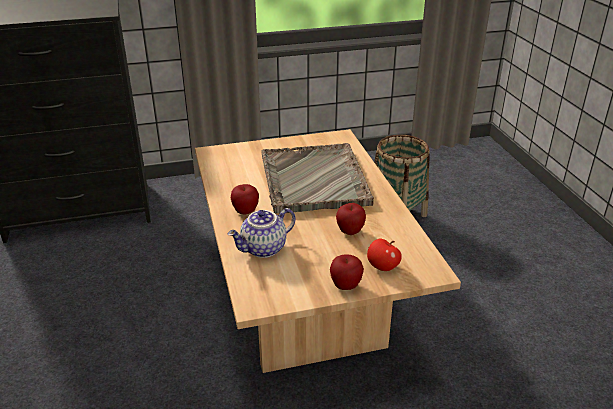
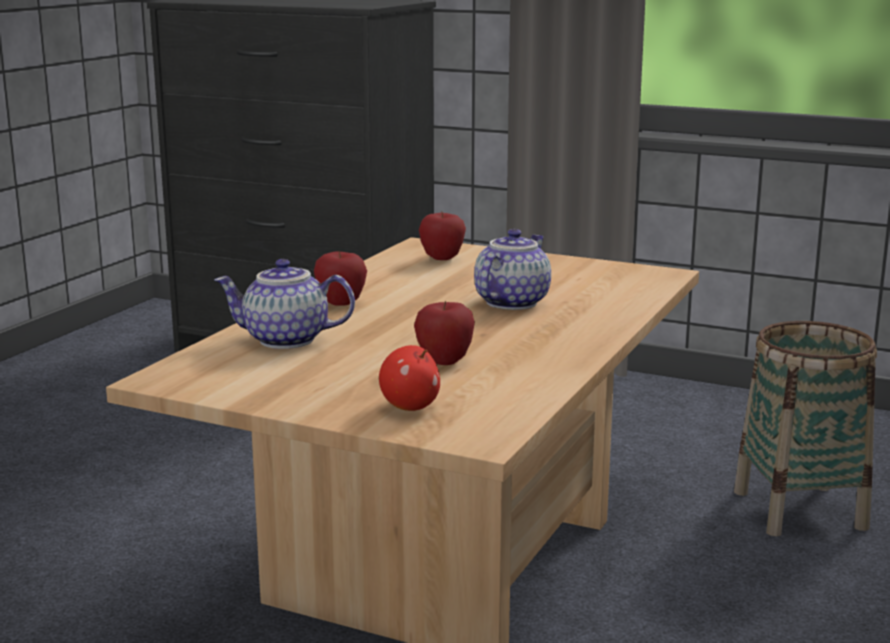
camera: 40 degrees right, 15 degrees down
(314, 180) = (510, 302): grey tray -> teapot
(345, 286) = (311, 405): apple -> apple (442, 259)

